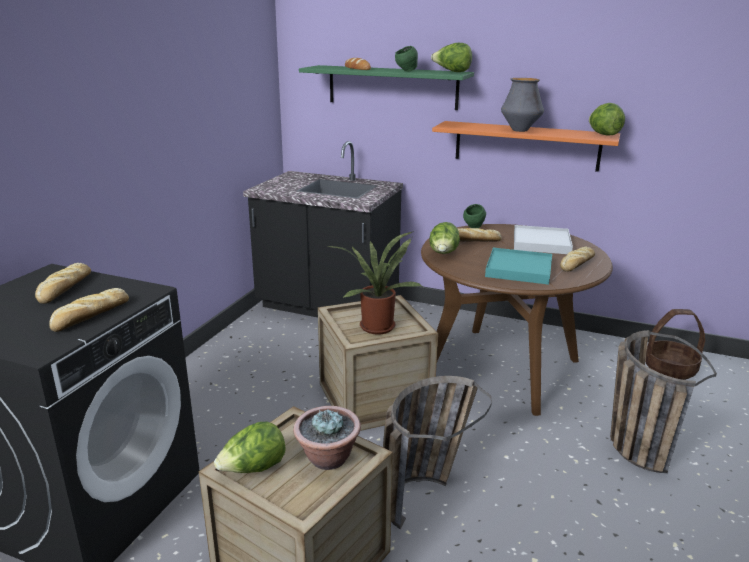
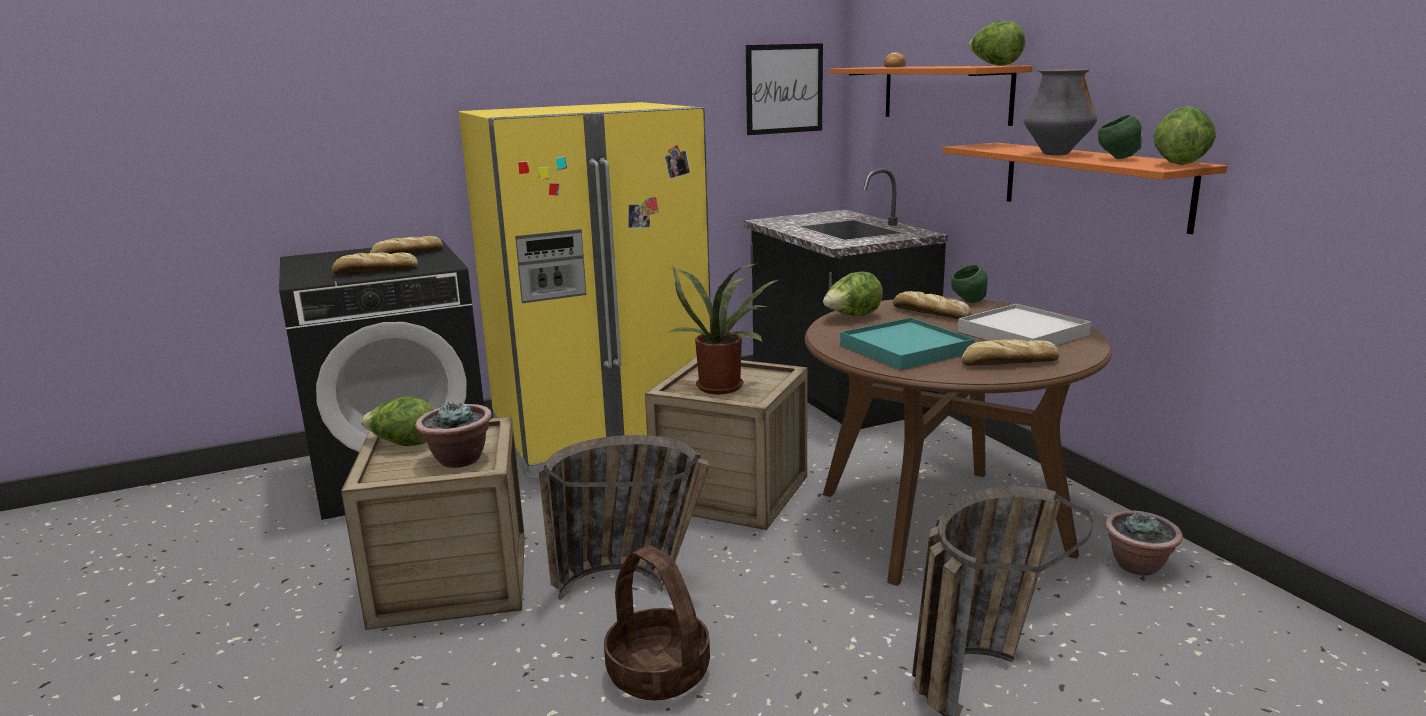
camera: 45 degrees right, 5 degrees down
(215, 394) = (600, 434): none -> yellow fridge
(251, 83) = (784, 89): none -> picture
(392, 87) = (945, 93): green shelf -> orange shelf
(406, 71) = (932, 66): green bowl -> green bowl (1118, 159)
(602, 354) = (1138, 566): none -> potted plant
(670, 369) = (1238, 629): basket -> basket (659, 672)

